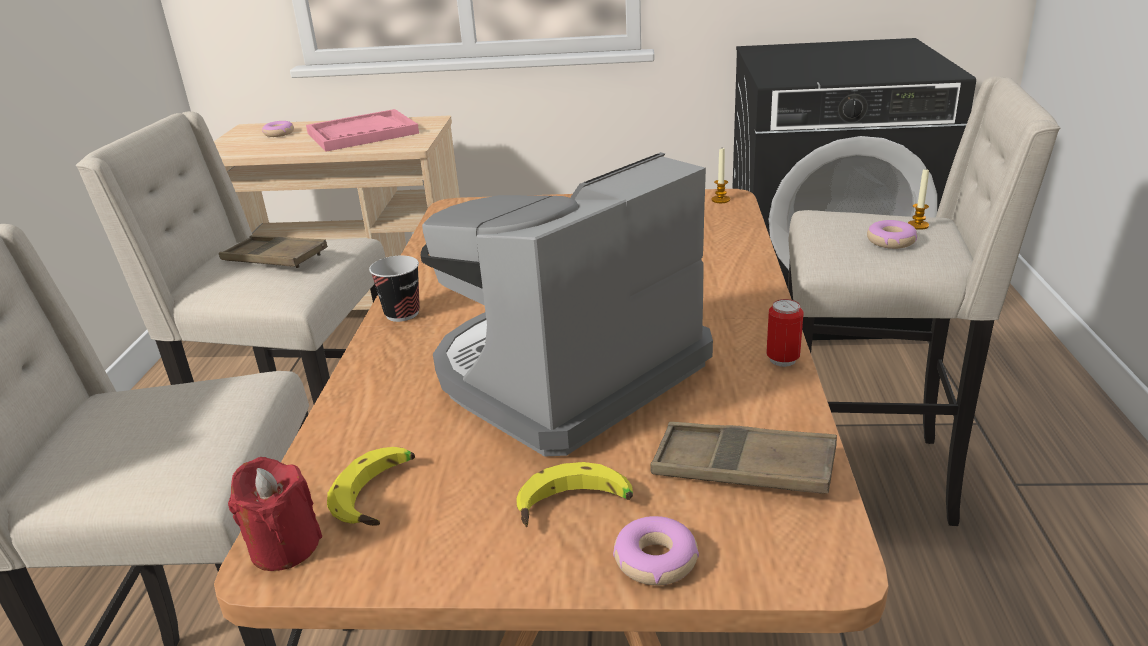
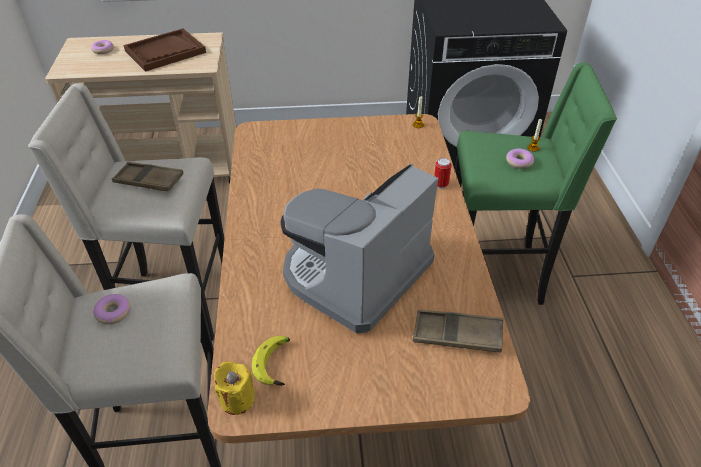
camera: 10 degrees left, 15 degrees up
(284, 546) = (237, 399): red candle -> yellow candle
(362, 134) = (165, 52): pink tray -> brown tray
(402, 313) = (247, 229): cup -> none
(575, 508) = (379, 366): banana -> none
(655, 560) = (423, 394): donut -> donut (113, 312)
(782, 360) = (468, 259): can -> can (440, 184)
(866, 475) = (494, 274): beige stool -> green stool

